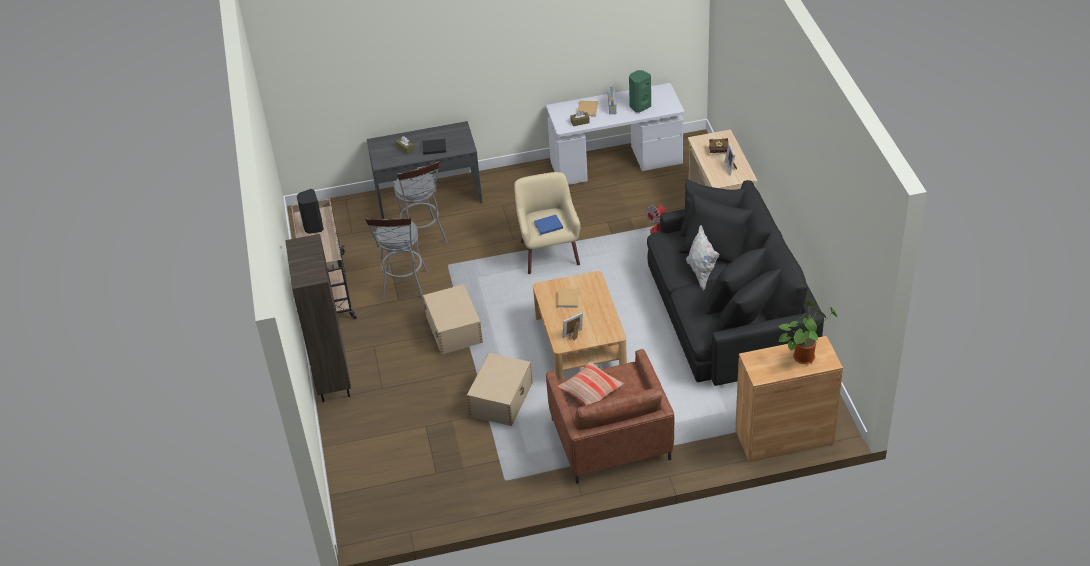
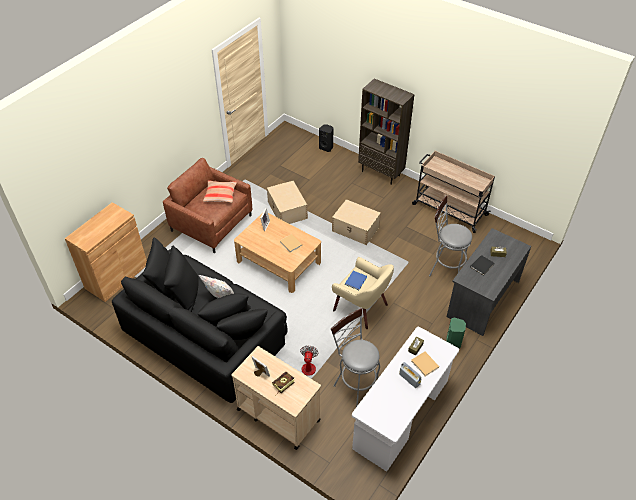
camera: 135 degrees right, 5 degrees up
(313, 227) = (468, 179): black speaker -> black speaker (326, 147)
(404, 287) = (412, 235): grey stool -> grey stool (355, 385)
(639, 106) = (390, 395): green speaker -> green speaker (453, 343)
(804, 355) = (92, 233): potted plant -> none

